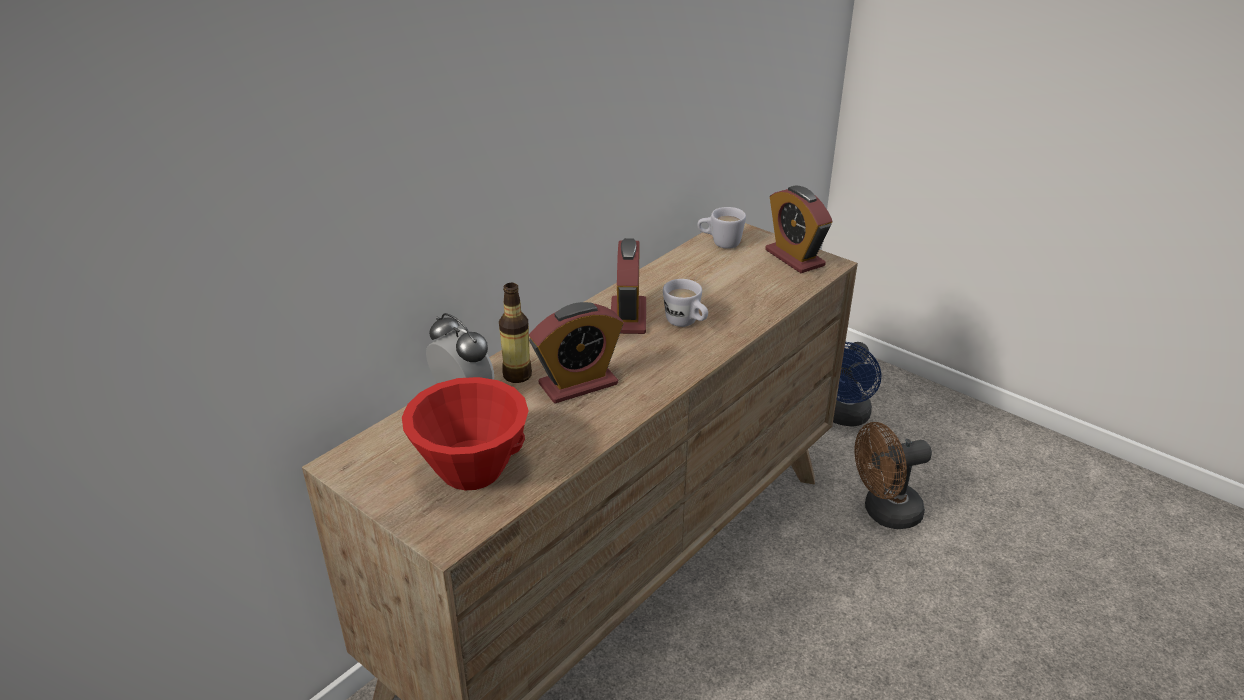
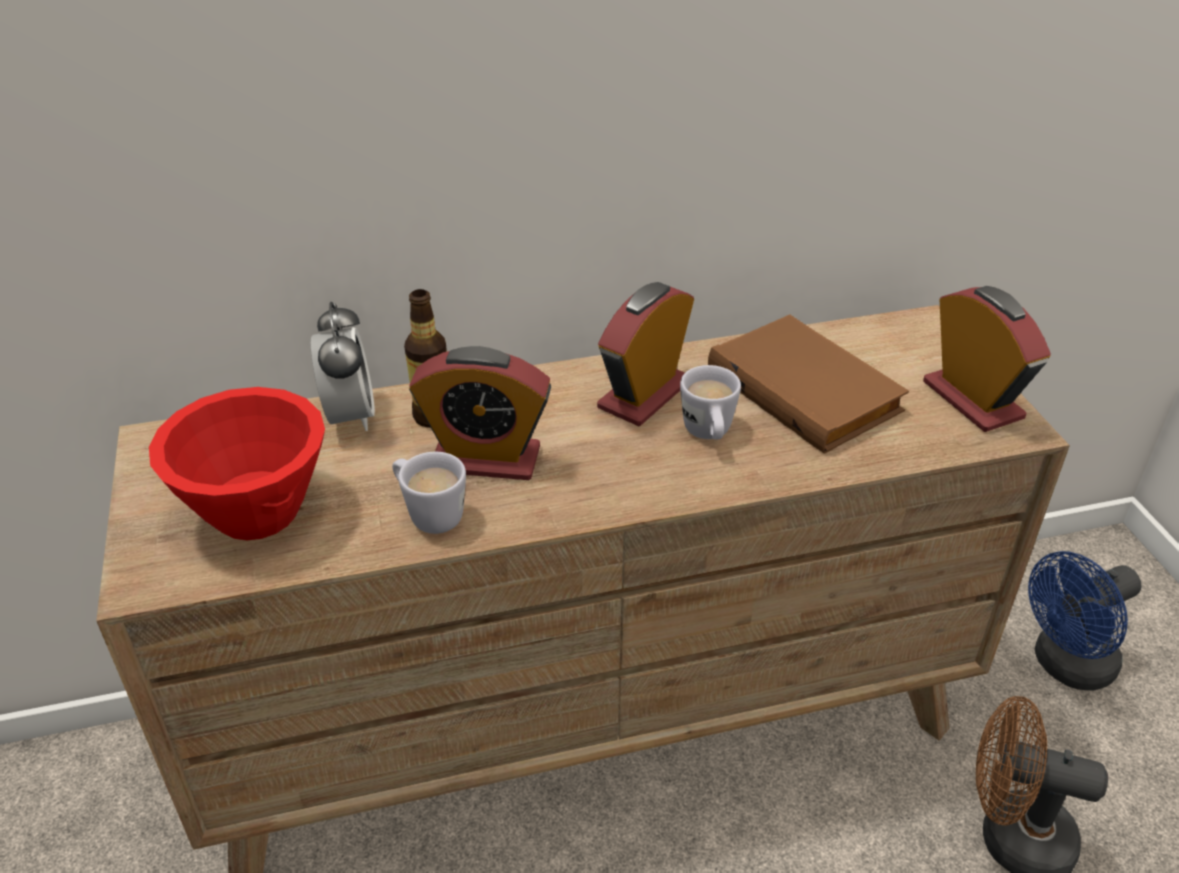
camera: 35 degrees right, 5 degrees up
(711, 282) = (807, 390): none -> brown book
(720, 243) = (882, 339): white mug -> white mug (429, 513)
(794, 258) = (972, 400): alarm clock -> alarm clock turned 150 degrees clockwise

